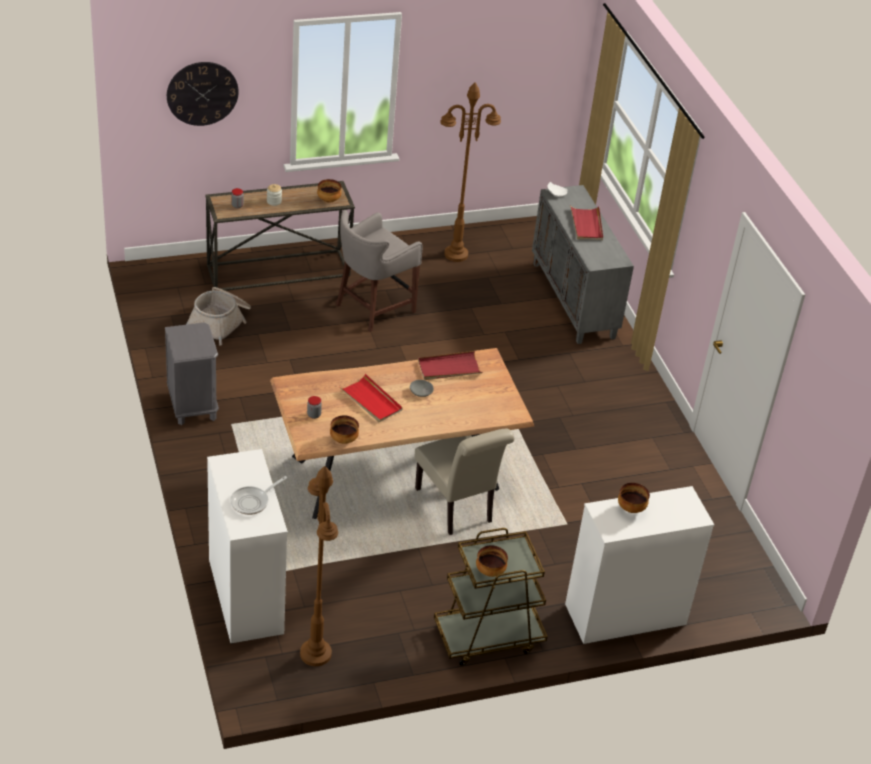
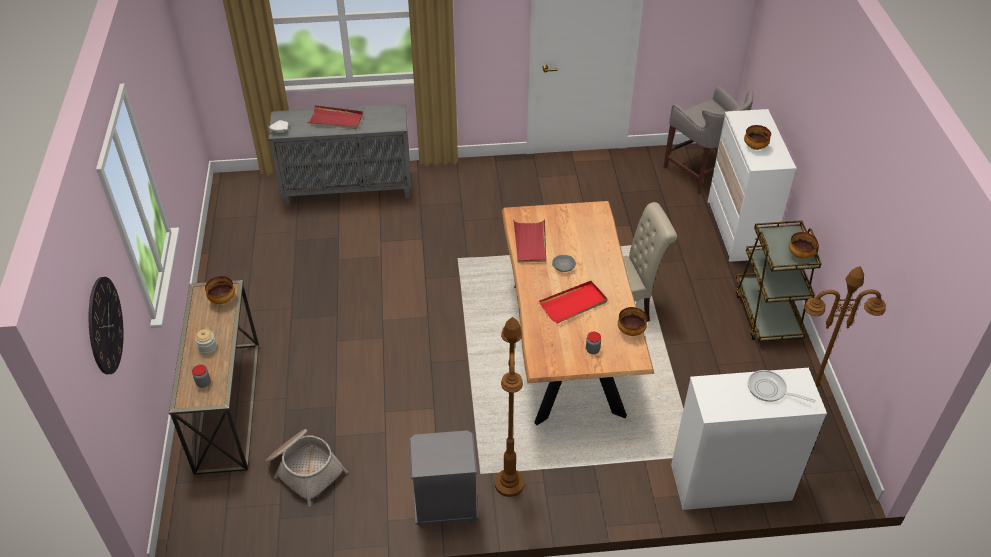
camera: 75 degrees left, 5 degrees up
(252, 501) = (770, 390): frying pan -> frying pan turned 150 degrees clockwise
(372, 308) = (318, 333): grey stool -> grey stool (701, 173)
(456, 254) = (251, 257): brown floor lamp -> brown floor lamp (509, 483)

